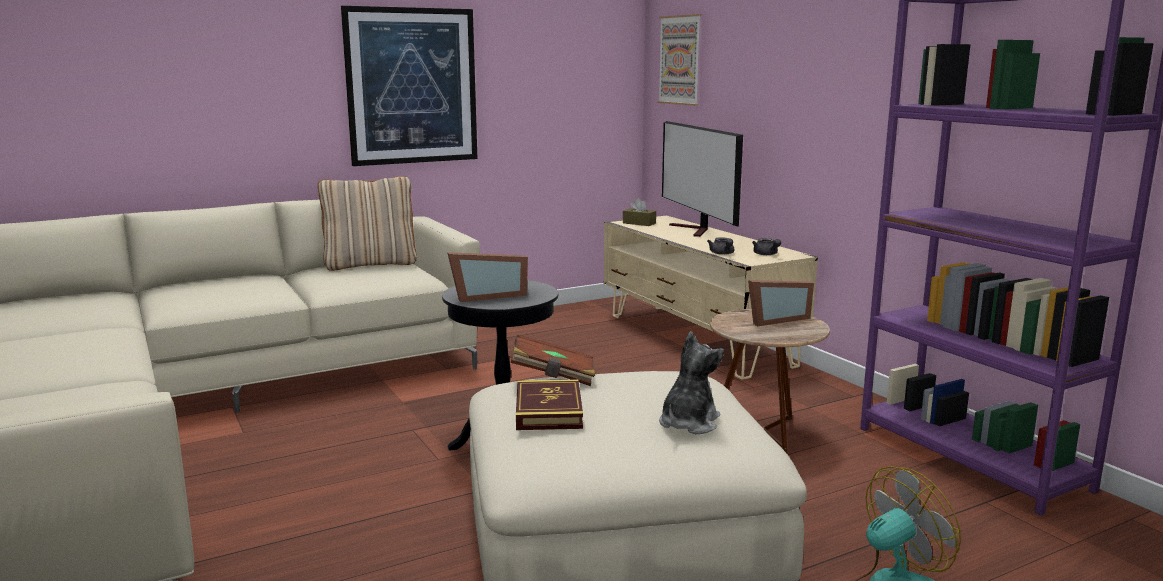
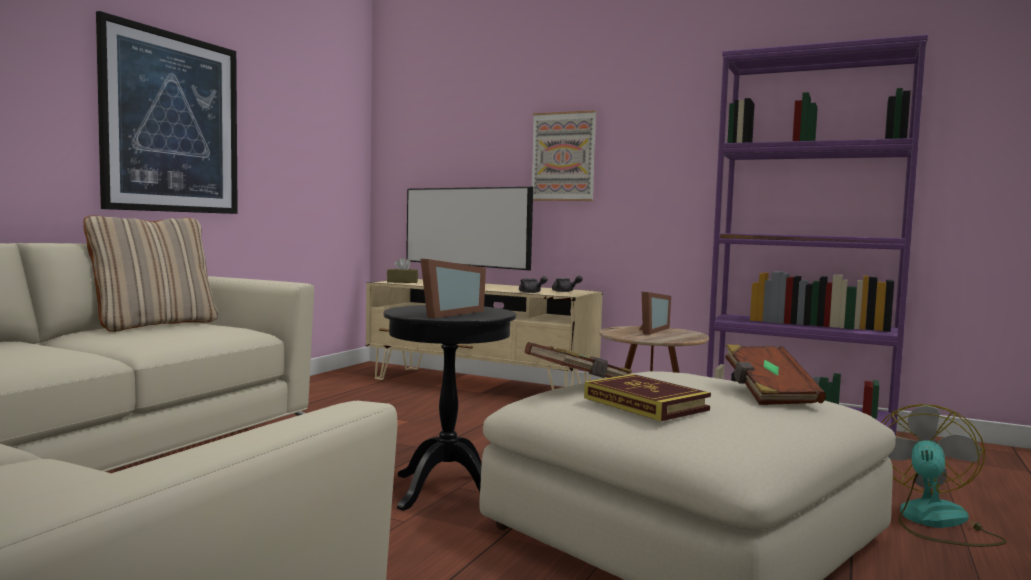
camera: 35 degrees left, 10 degrees down
(680, 60) = (422, 132): picture -> picture (563, 156)
(688, 423) = (768, 394): plush toy -> brown book

